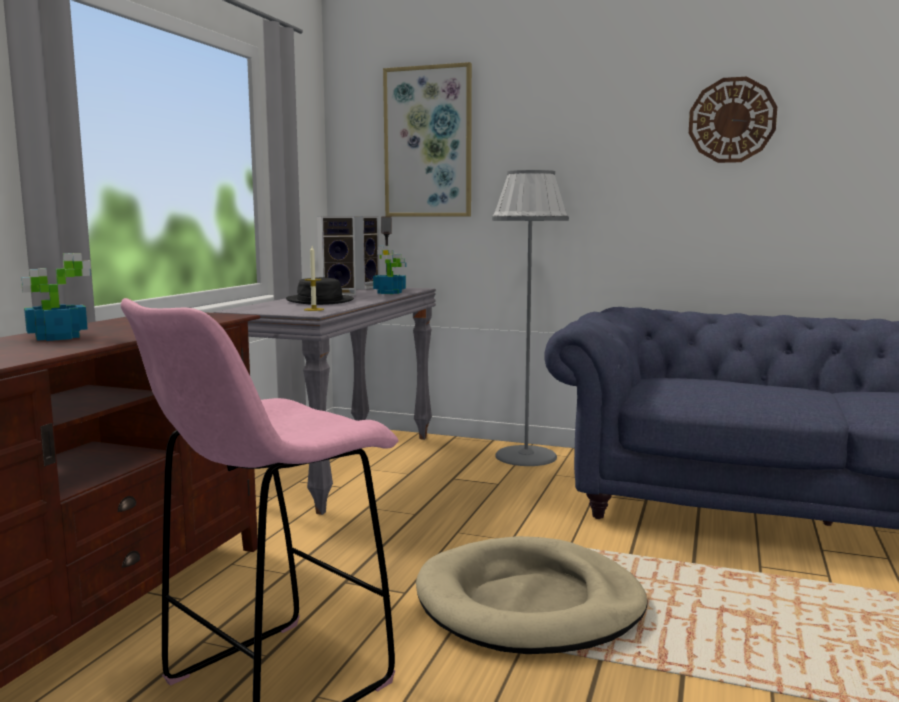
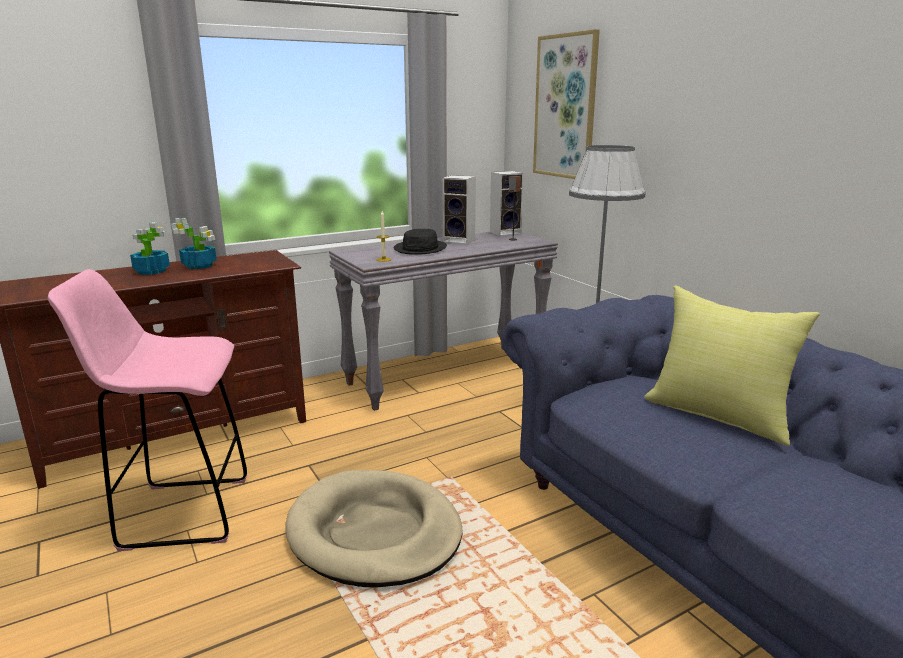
camera: 40 degrees right, 10 degrees up
(390, 292) = (501, 244): potted plant -> potted plant (200, 266)
(732, 120) = (829, 96): wall clock -> none
(755, 382) = (718, 414): none -> yellow pillow

